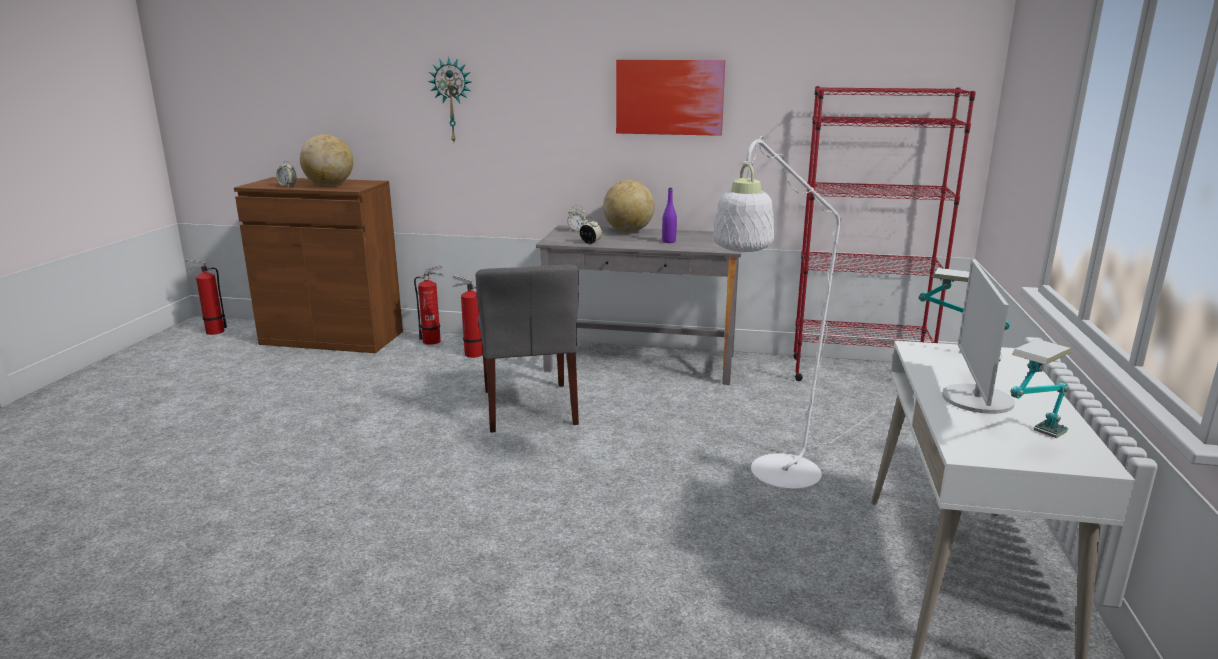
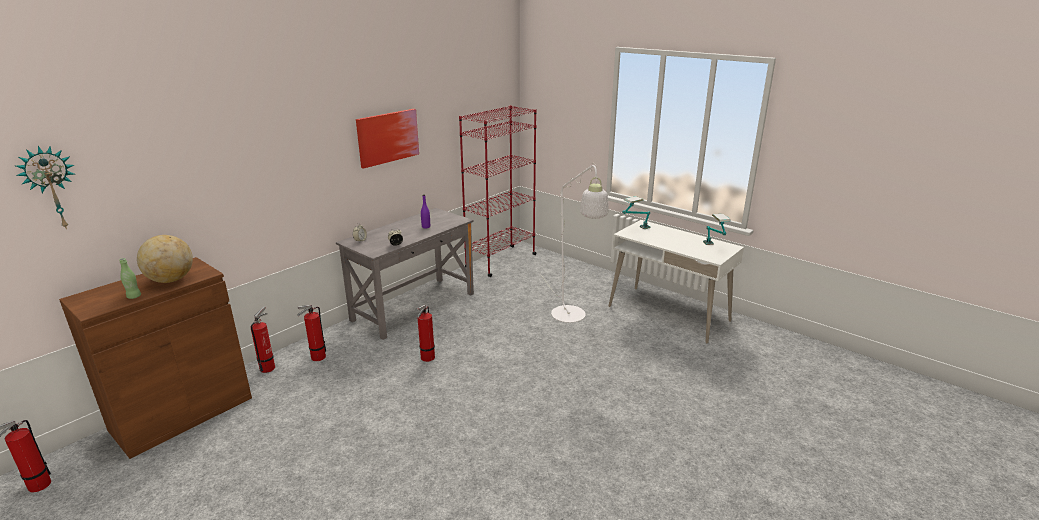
camera: 60 degrees left, 5 degrees up
(287, 186) = (134, 296): alarm clock -> green bottle
(452, 100) = (241, 174): wall clock -> wall clock (51, 188)
(530, 407) = (427, 358): grey chair -> fire extinguisher
(628, 231) = (387, 229): globe -> none
(976, 399) = (678, 243): monitor -> none

